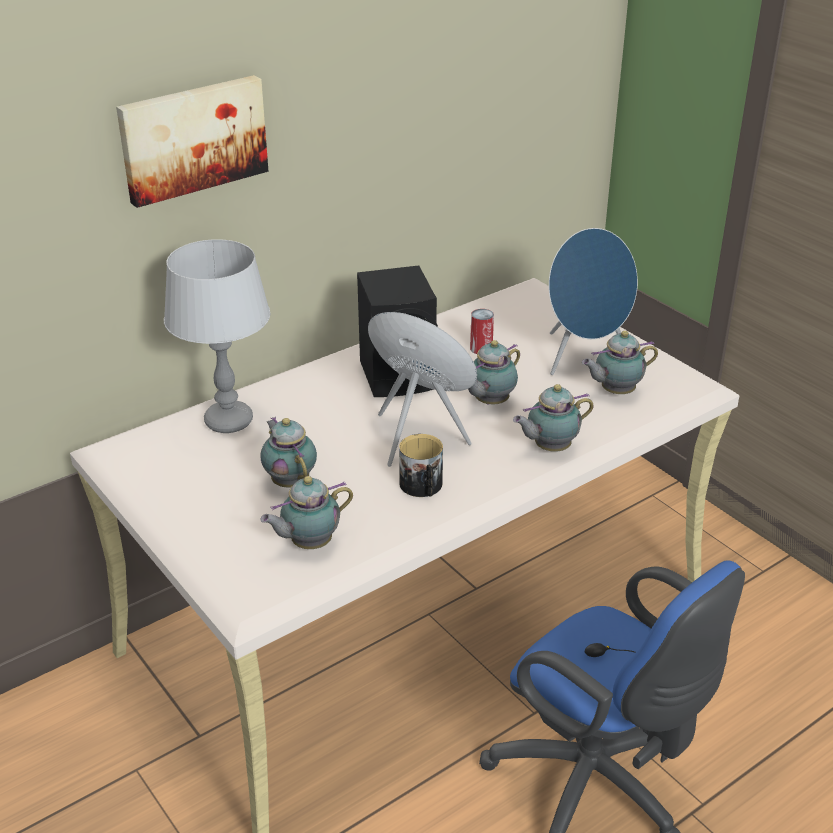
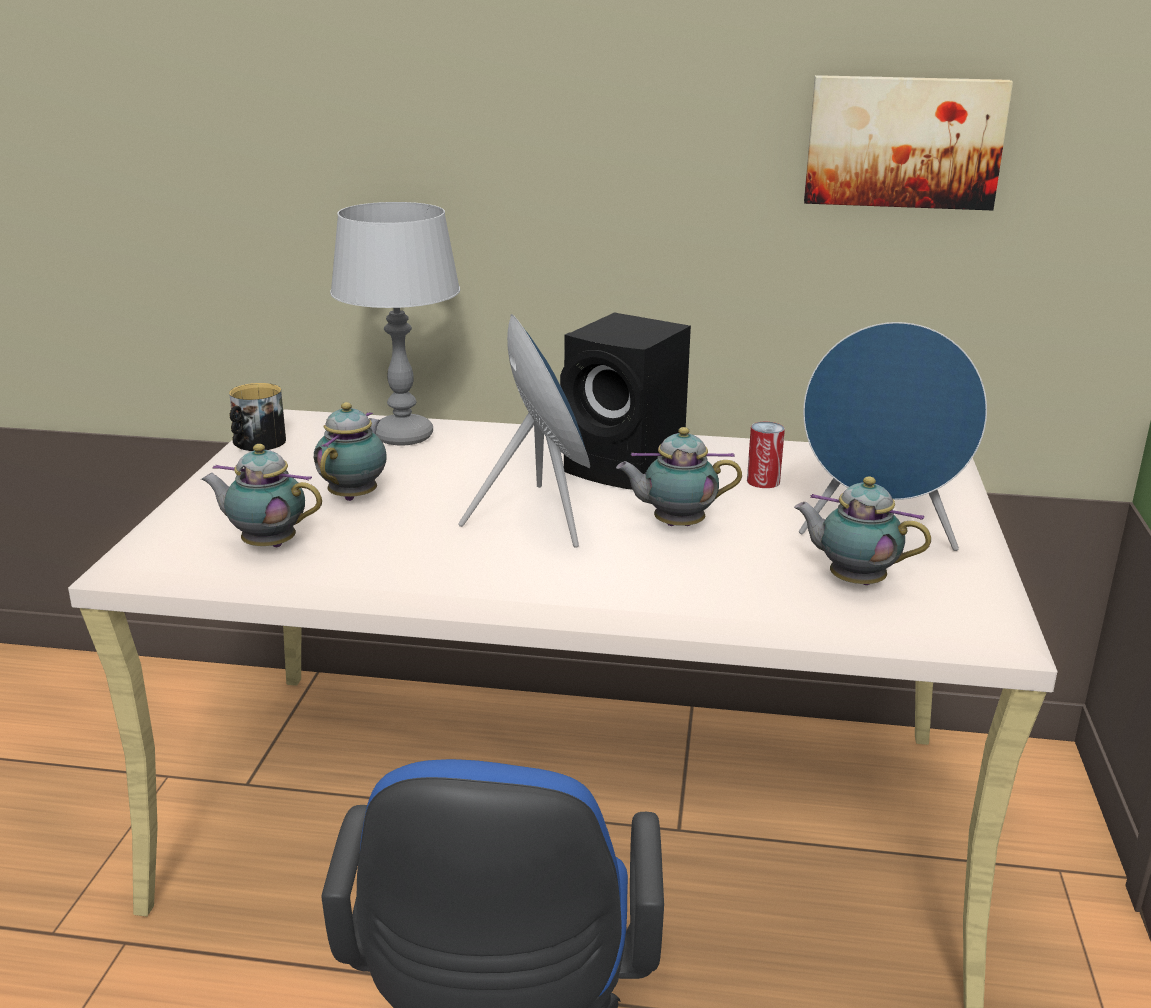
camera: 45 degrees right, 10 degrees down
(192, 138) = (448, 83): picture -> picture (903, 141)
(422, 487) = (454, 556): mug -> mug (256, 444)
(549, 448) = (657, 590): teapot -> none

